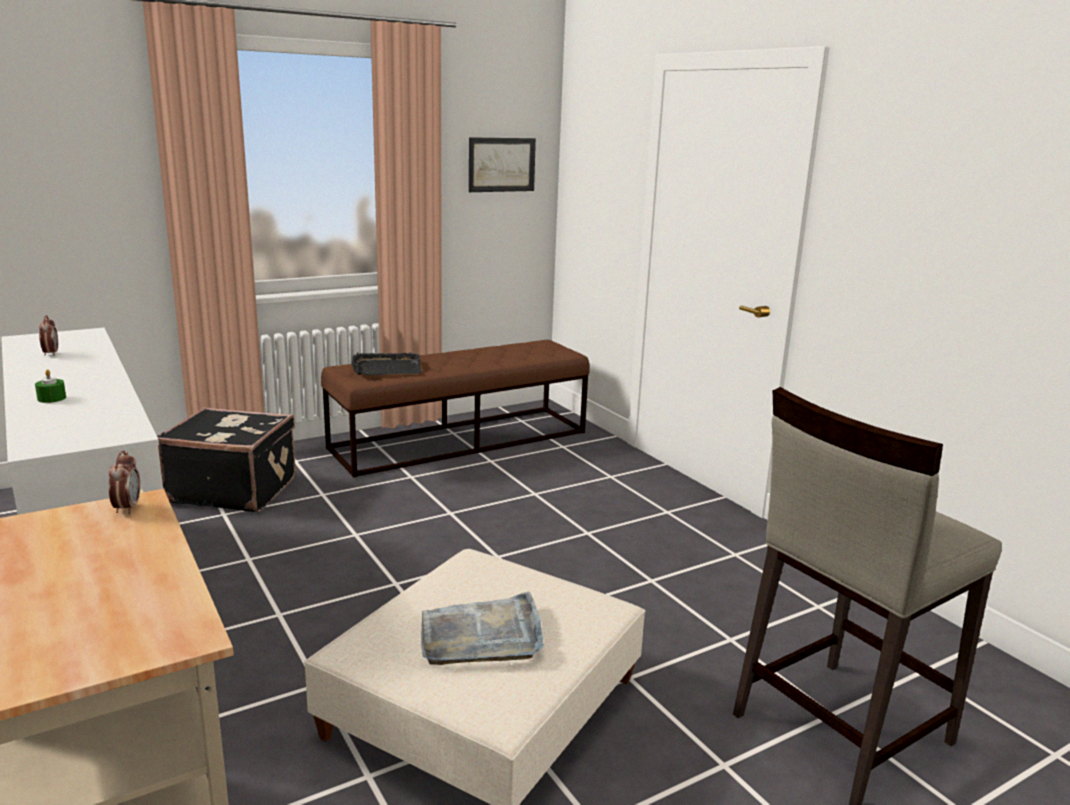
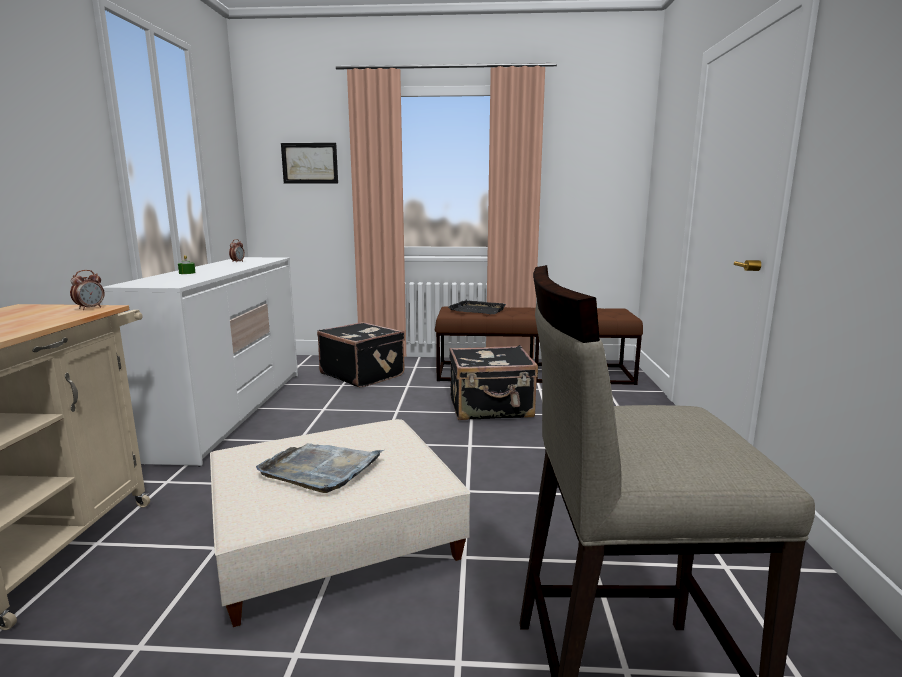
camera: 35 degrees right, 5 degrees down
(466, 501) = (491, 408): none -> black suitcase
(501, 164) = (597, 170): picture -> picture (310, 163)

